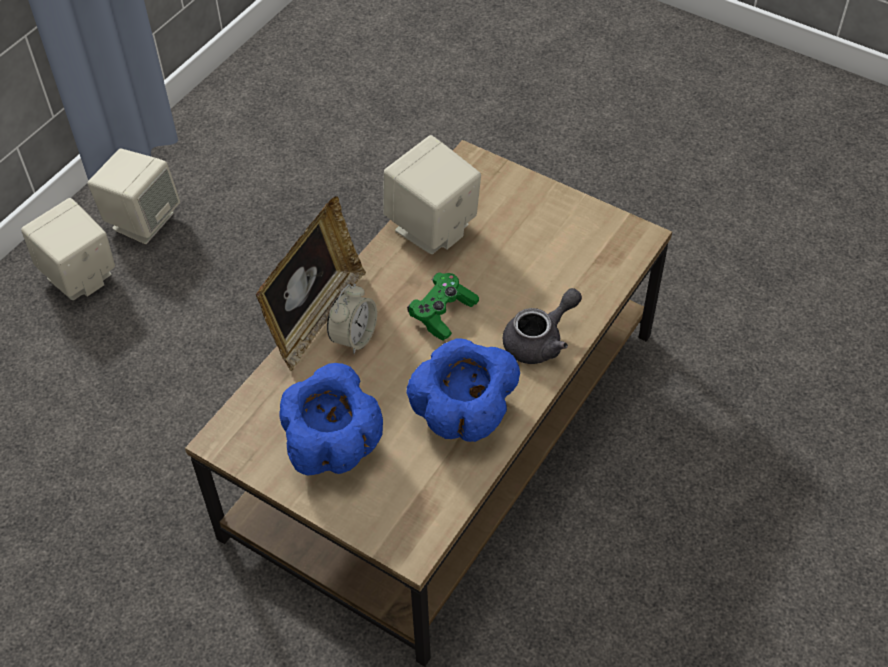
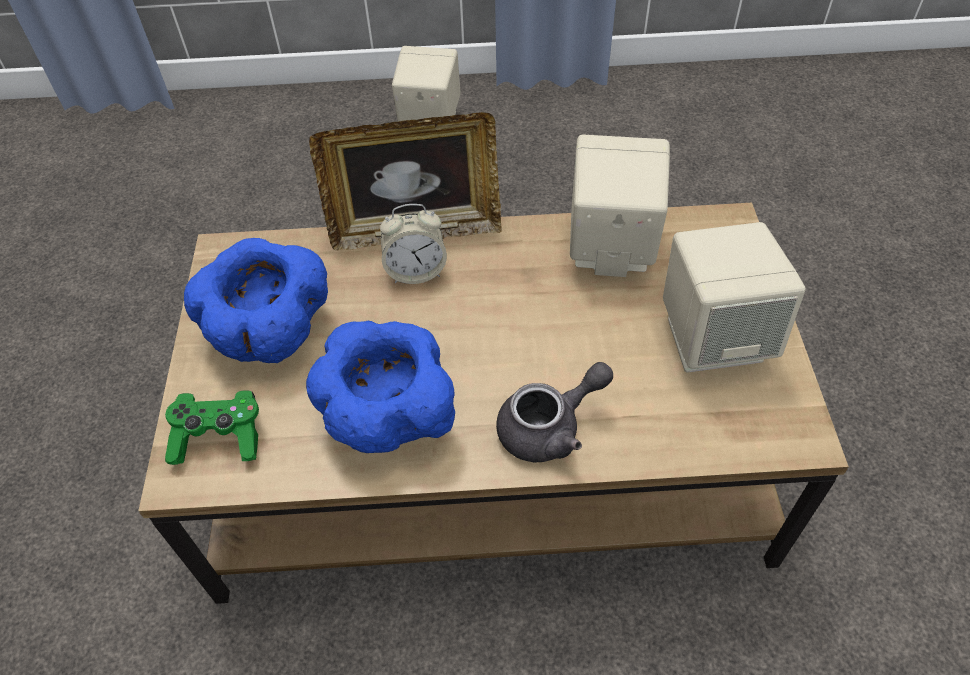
camera: 55 degrees right, 0 degrees up
(142, 221) = (514, 119): beige speaker -> beige speaker (714, 338)
(442, 313) = (508, 320): green game controller -> green game controller (219, 437)
(540, 340) = (550, 428): grey teapot -> grey teapot turned 45 degrees counterclockwise

